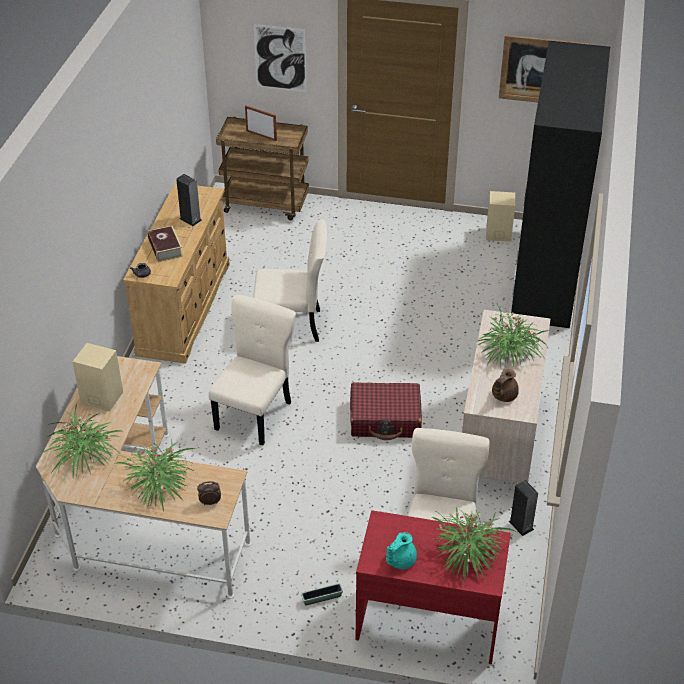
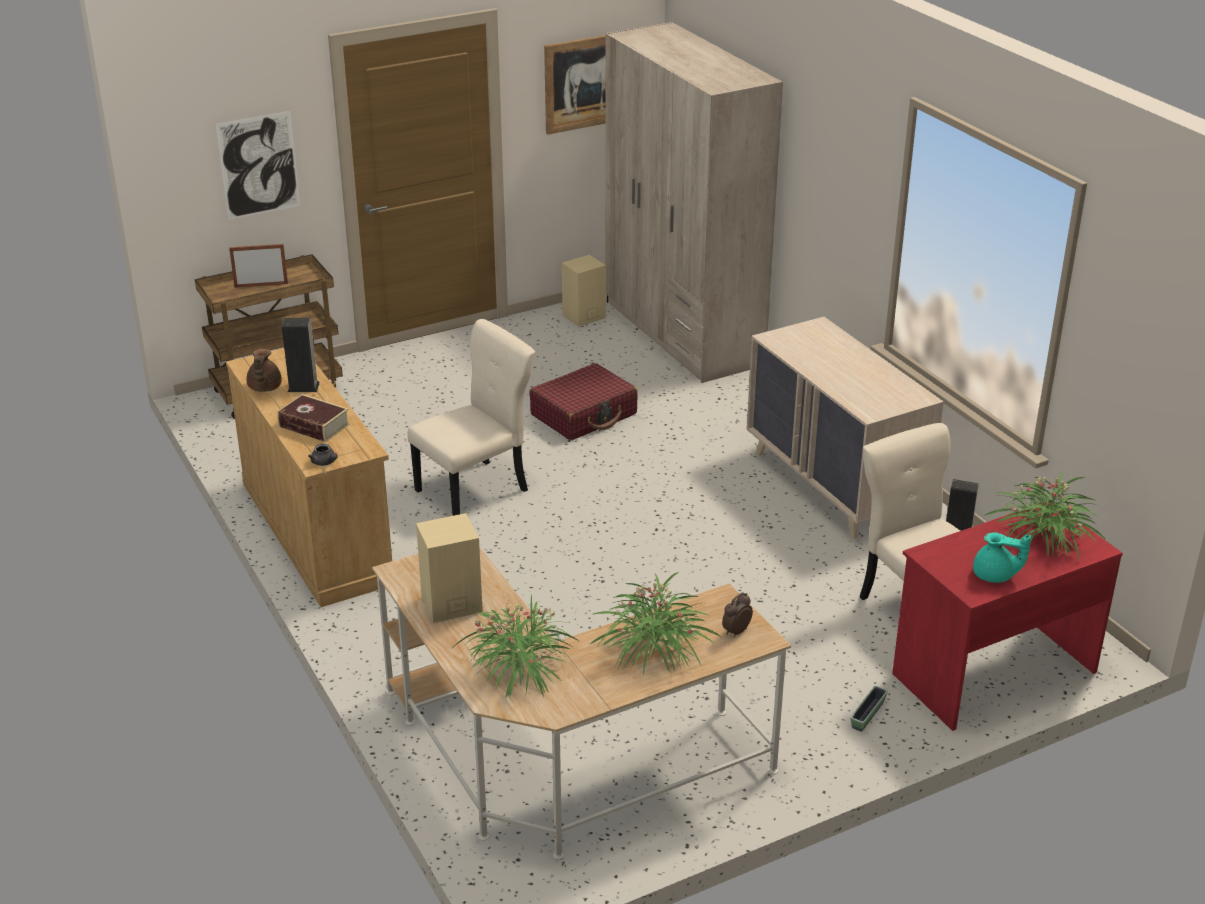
camera: 40 degrees left, 10 degrees down
(255, 413) = (552, 589): beige chair -> none
(385, 419) = (700, 524): red suitcase -> red suitcase (584, 415)
(399, 560) = (995, 576): turquoise teapot -> turquoise teapot turned 75 degrees counterclockwise
(503, 396) = (880, 394): brown teapot -> brown teapot (264, 388)
(509, 352) = (831, 358): potted plant -> none
(546, 276) = (682, 333): black wardrobe -> beige wardrobe

